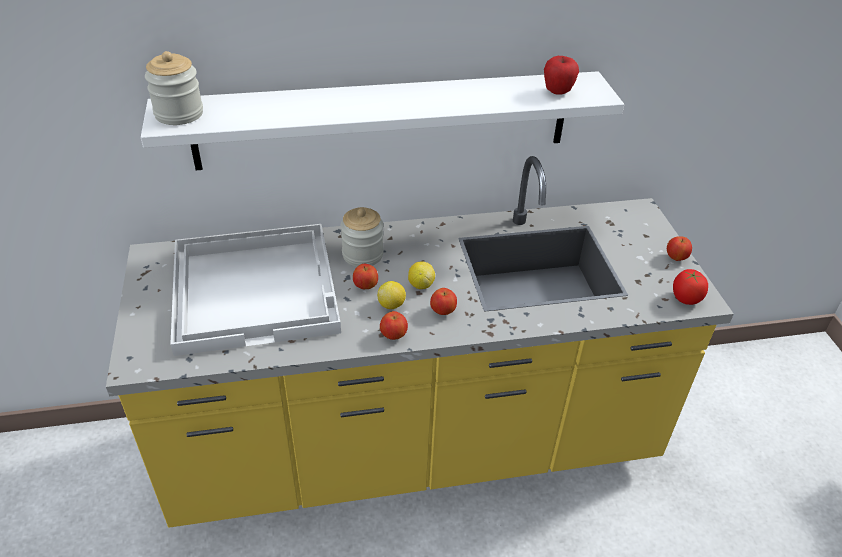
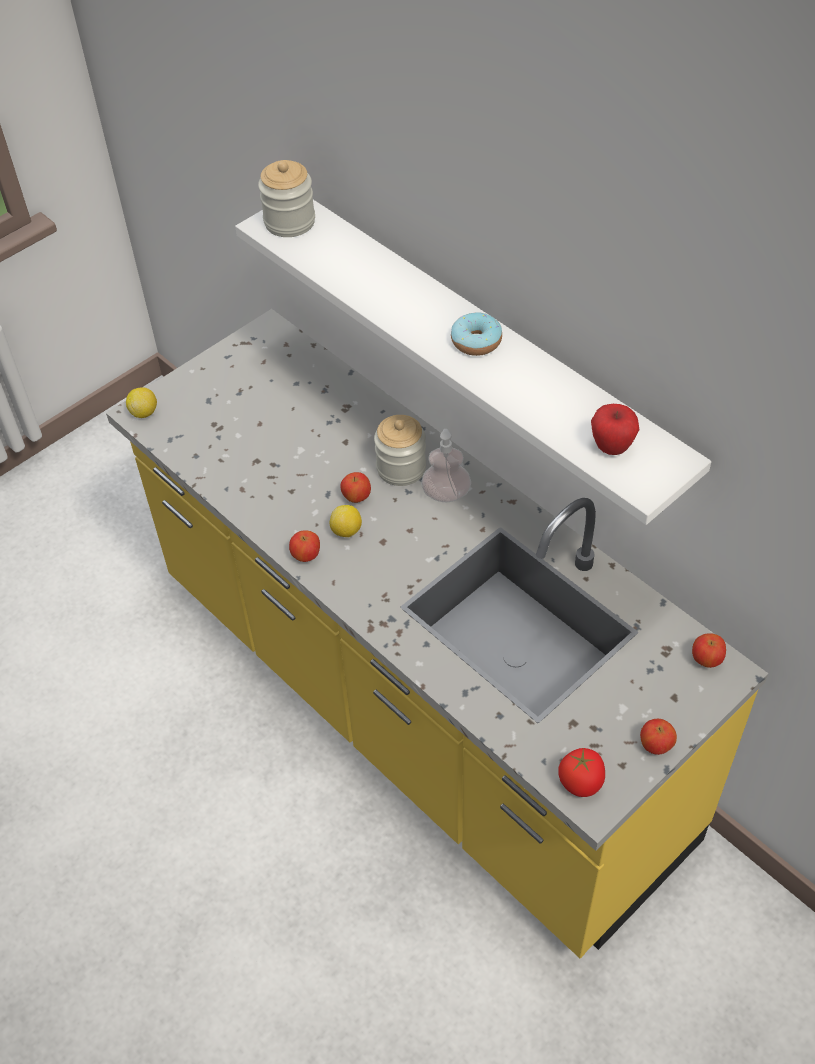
camera: 60 degrees right, 10 degrees up
(256, 288) = (287, 424): white tray -> none
(407, 246) = (446, 494): none -> soap dispenser
(410, 96) = (476, 341): none -> donut
(421, 285) = (395, 537): lemon -> lemon (144, 412)
(443, 311) = (371, 574): apple -> apple (706, 659)

